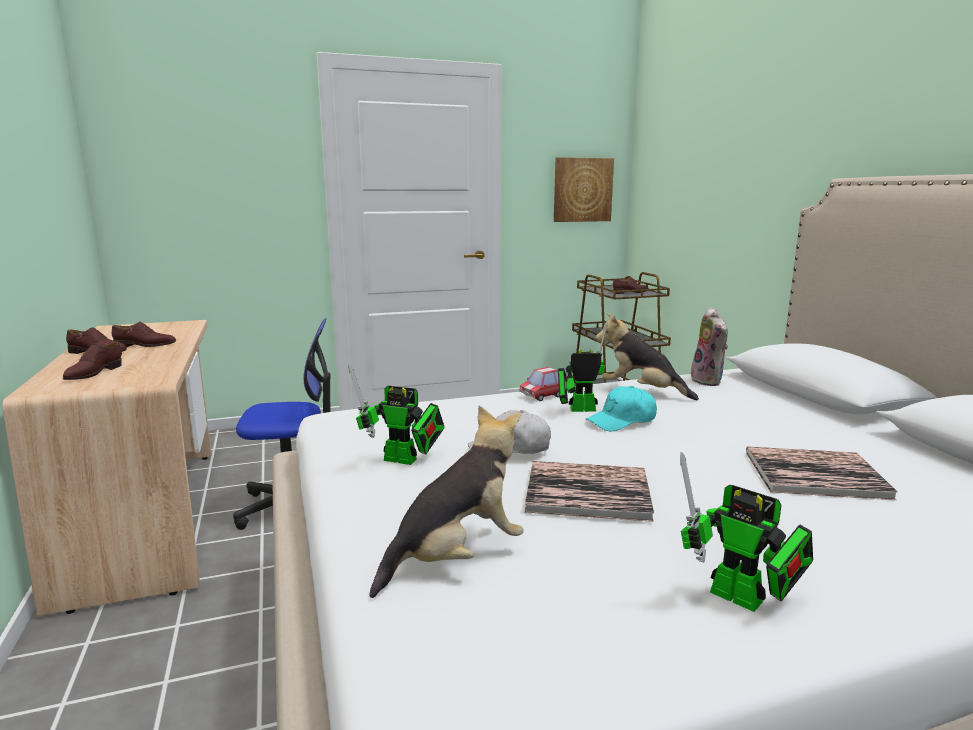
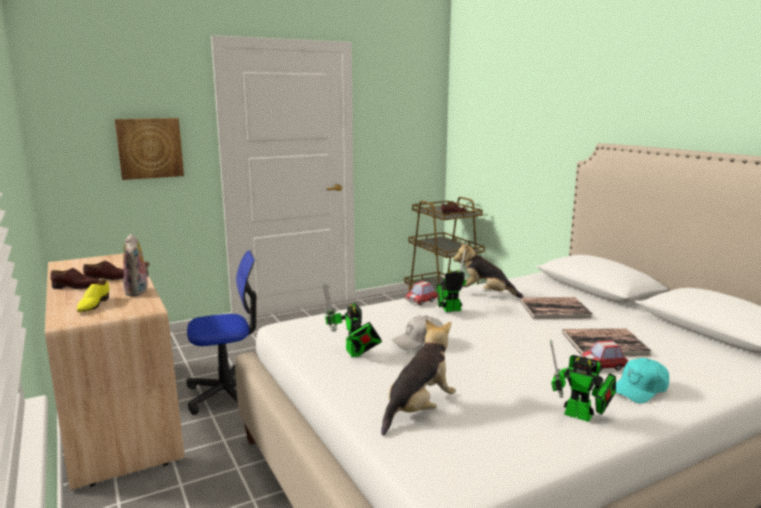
camera: 10 degrees left, 0 degrees up
(94, 373) = (93, 305): brown shoe -> yellow shoe
(405, 460) = (354, 354): toy robot -> toy robot turned 60 degrees clockwise
(582, 190) = (412, 135): picture -> picture (150, 148)
(587, 492) = (478, 365): book -> book (554, 309)
(622, 421) = (480, 316): turquoise cap -> turquoise cap (640, 389)
(709, 381) = (526, 283): plush toy -> plush toy (138, 292)
(805, 511) = (603, 366): none -> toy car

